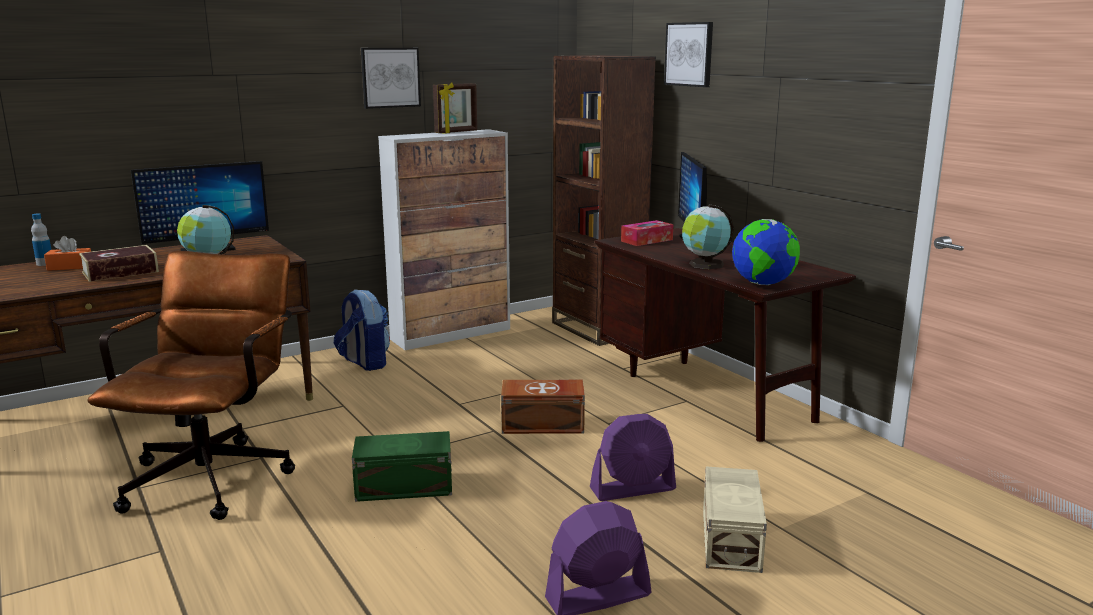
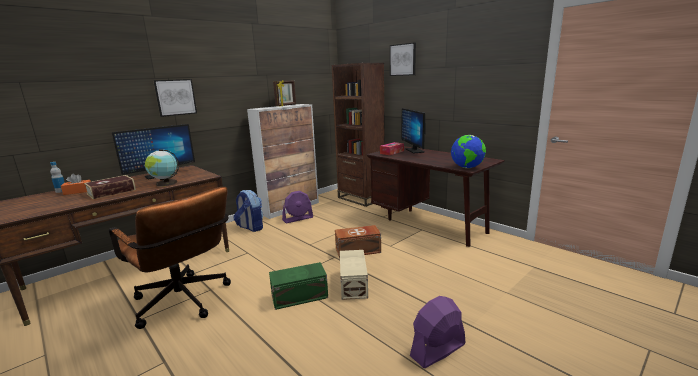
camera: 10 degrees left, 0 degrees up
(215, 473) = (185, 303): brown office chair -> brown office chair turned 135 degrees clockwise
(390, 77) = (250, 78): picture -> picture (175, 97)
(633, 489) = (421, 280): purple fan -> purple fan (298, 219)
(704, 264) = (430, 161): globe -> none
(732, 539) = (487, 302): beige storage box -> beige storage box (354, 283)

